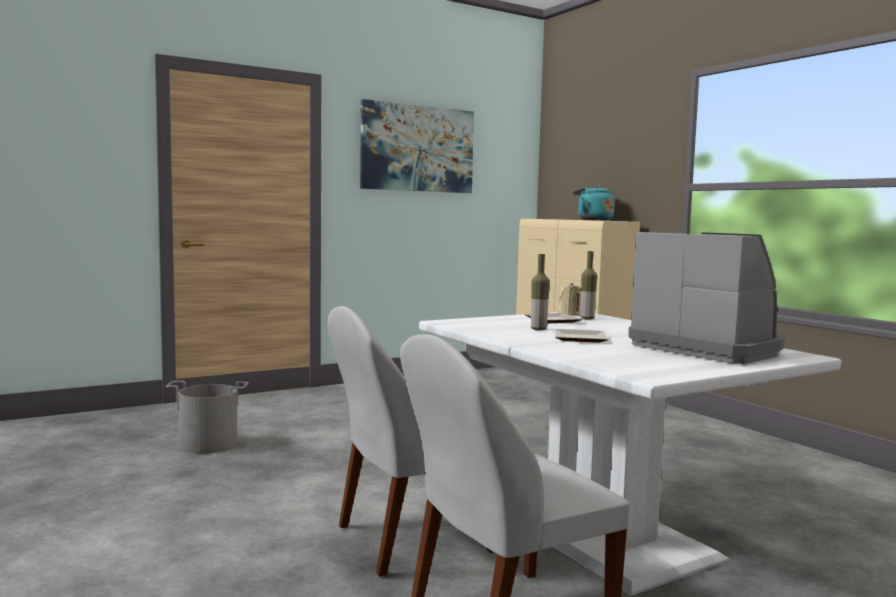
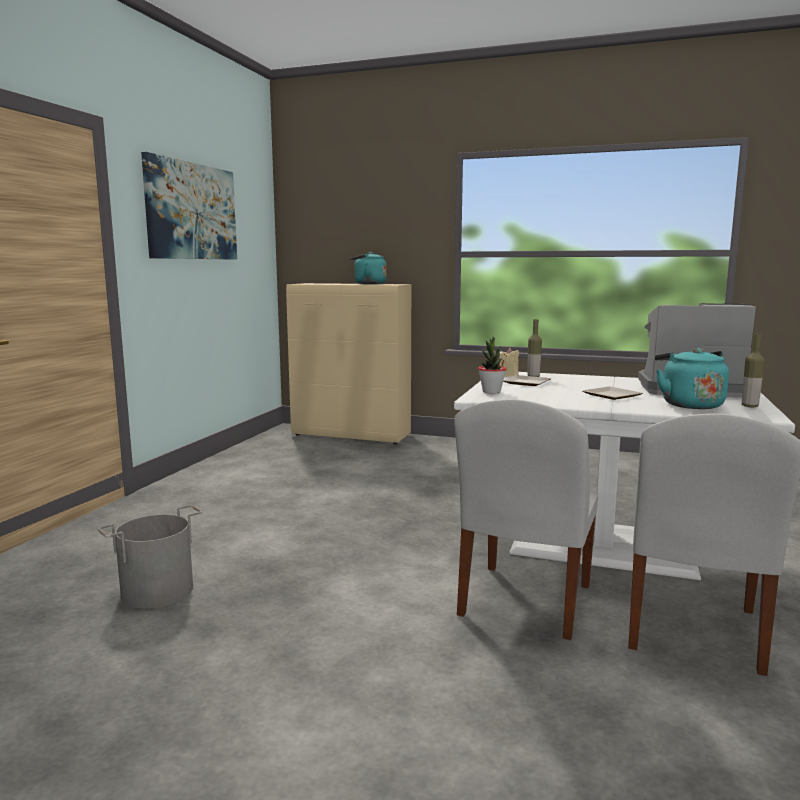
camera: 40 degrees left, 5 degrees up
(483, 320) = (491, 391): none -> potted plant
(538, 329) = (557, 393): bottle -> bottle (749, 406)
(622, 356) = (689, 404): none -> turquoise kettle

